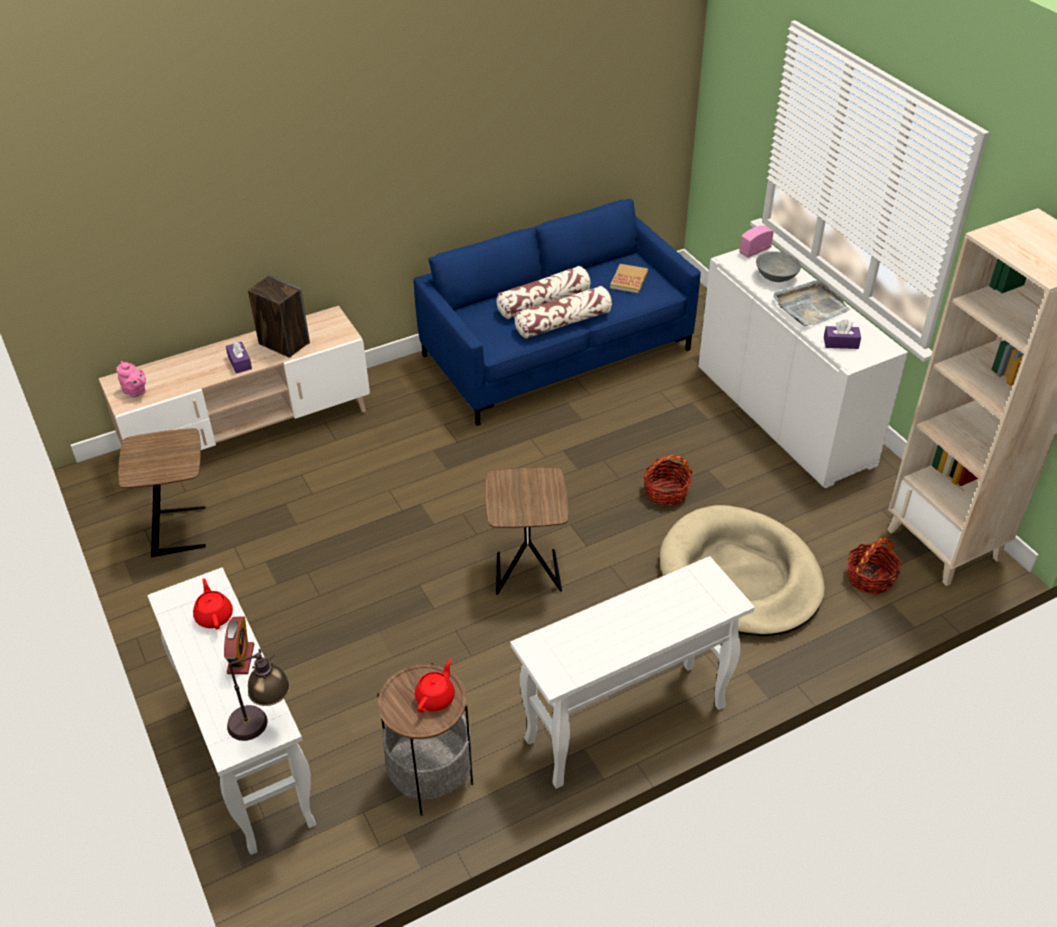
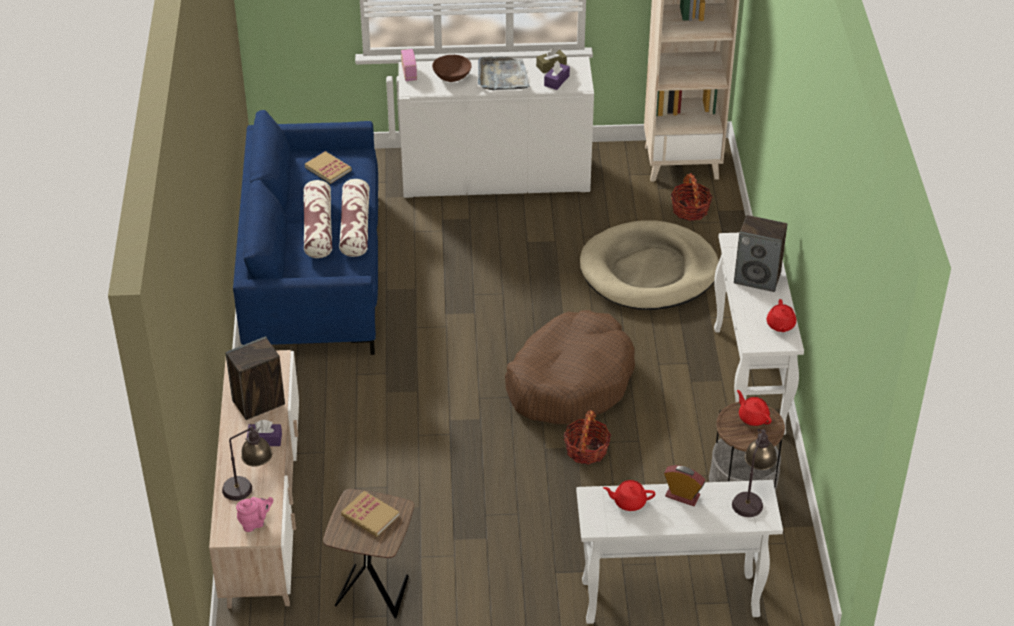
camera: 65 degrees left, 0 degrees up
(168, 454) = (370, 515): none -> book
(178, 374) = (249, 487): none -> table lamp
(526, 571) = (570, 381): brown side table -> brown dog bed
(581, 662) = (780, 325): none -> red teapot
(654, 615) = (758, 278): none -> speaker
(666, 492) = (536, 274): basket -> basket (586, 450)
(775, 277) = (452, 77): grey bowl -> brown bowl
(861, 332) = (551, 66): none -> brown tissue box

